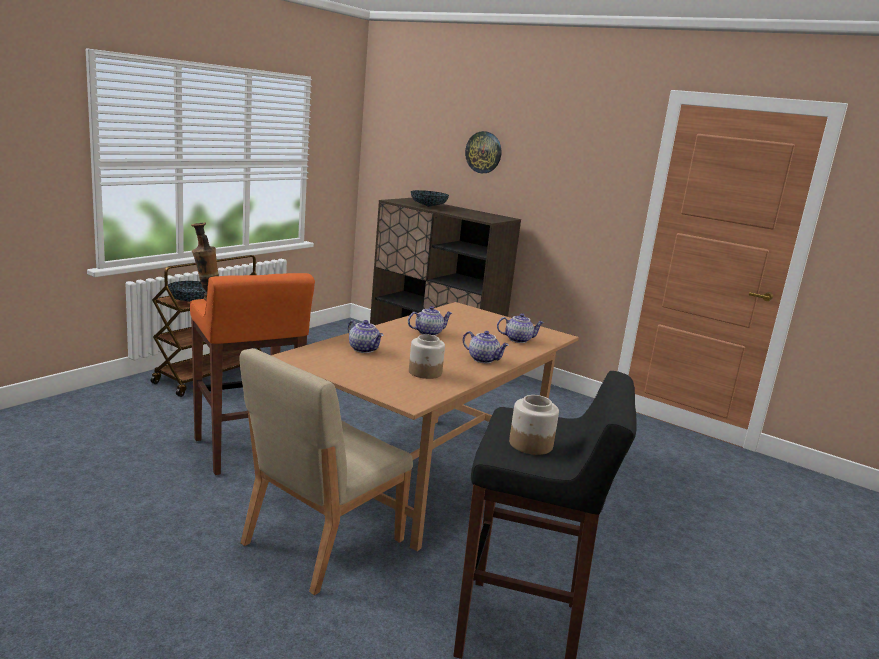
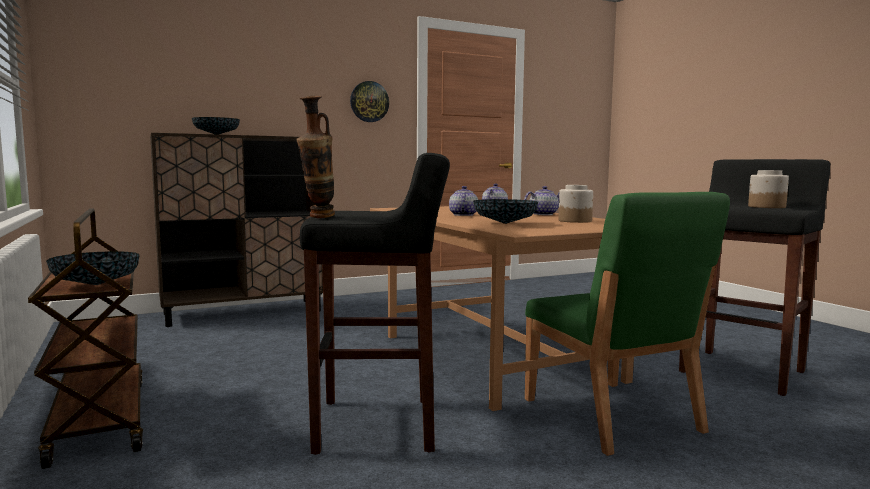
camera: 60 degrees left, 10 degrees down
(247, 450) = (378, 425): orange stool -> black stool
(321, 542) = (611, 416): beige chair -> green chair
(364, 349) = (505, 223): teapot -> bowl
(483, 152) = (244, 75): wall clock -> wall clock (369, 101)

